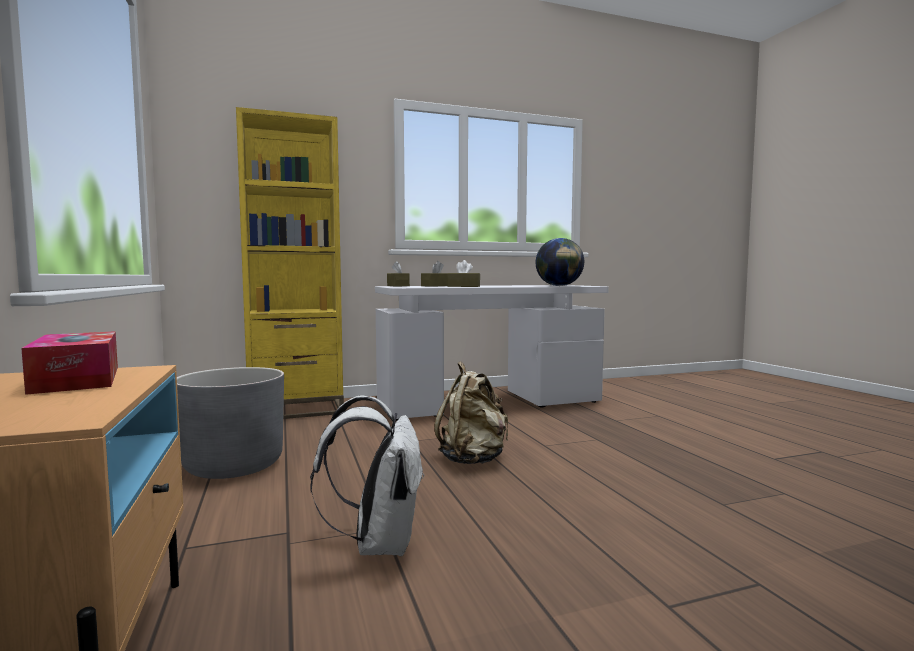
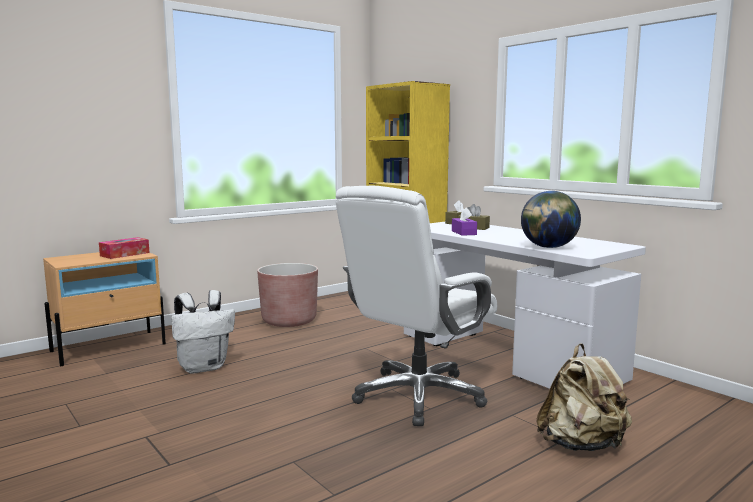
camera: 70 degrees right, 5 degrees up
(233, 465) = (289, 321): grey planter -> brown planter
(464, 286) = (463, 233): brown tissue box -> purple tissue box
(473, 459) = (338, 370): beige backpack -> beige backpack (581, 445)
(567, 439) = (418, 396): none -> white office chair

